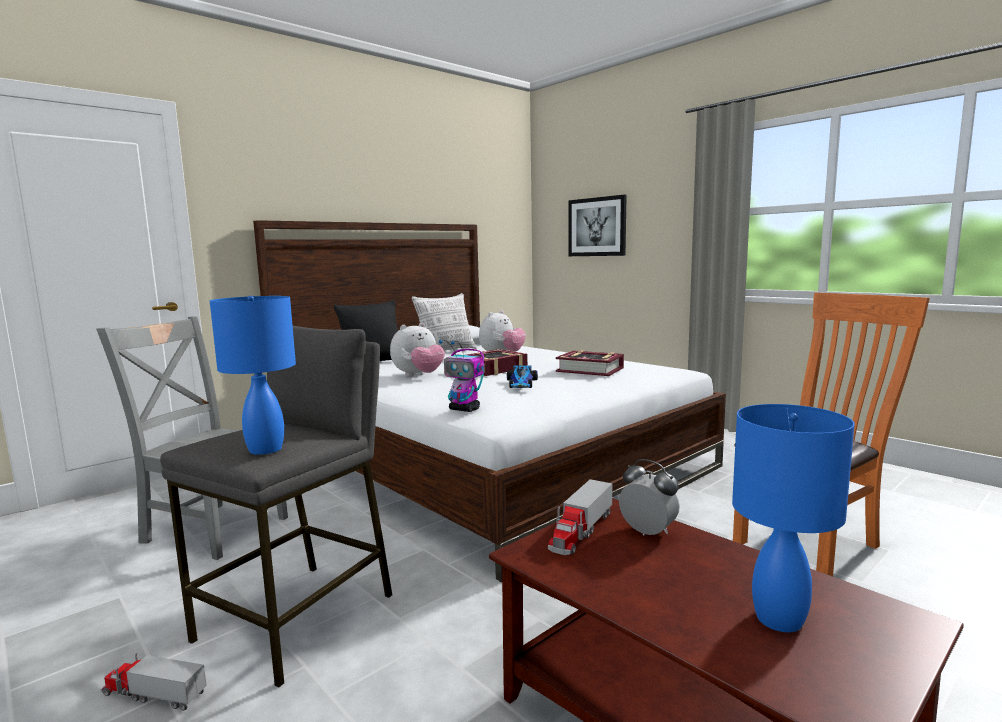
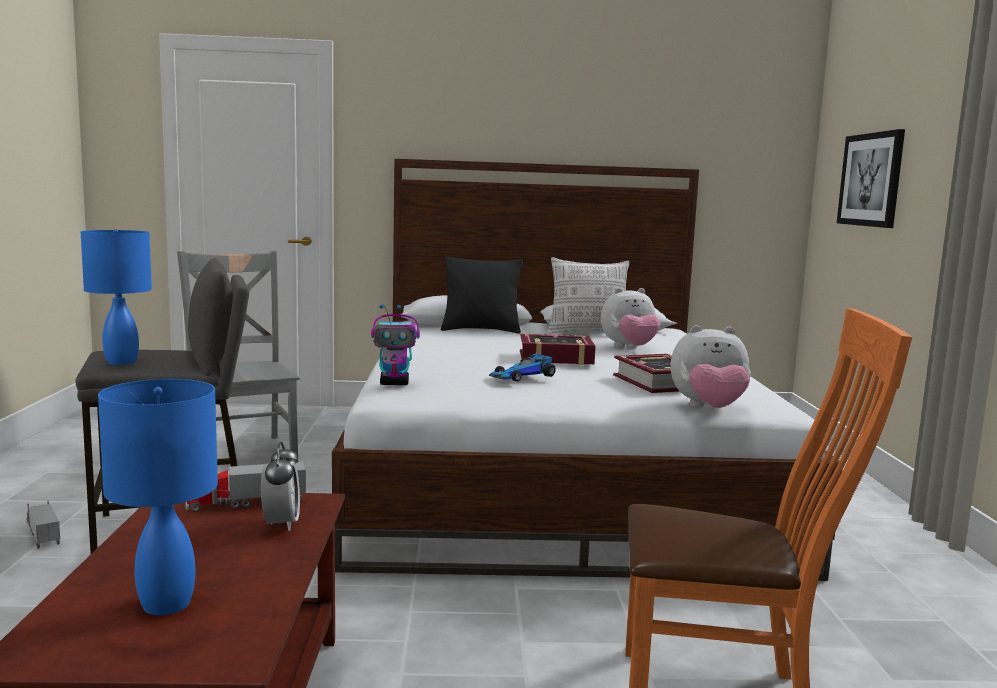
camera: 40 degrees right, 0 degrees up
(418, 376) = (474, 349): plush toy -> plush toy (708, 409)
(465, 409) = (395, 383): toy robot -> toy robot turned 75 degrees counterclockwise

